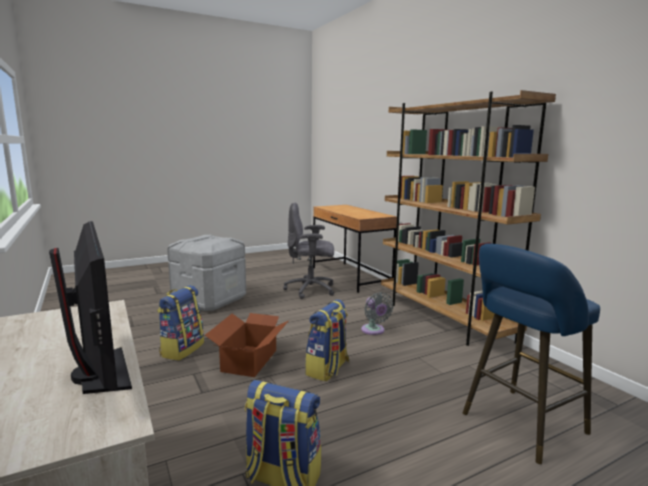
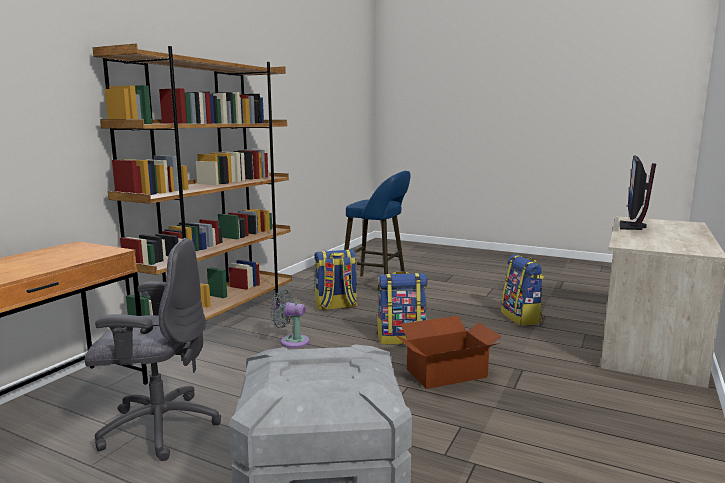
camera: 125 degrees left, 0 degrees up
(182, 349) = (499, 422): backpack -> backpack (335, 306)
(311, 290) = (158, 427): grey office chair -> grey office chair turned 60 degrees counterclockwise
(374, 331) = (291, 341): grey fan -> grey fan turned 105 degrees counterclockwise

